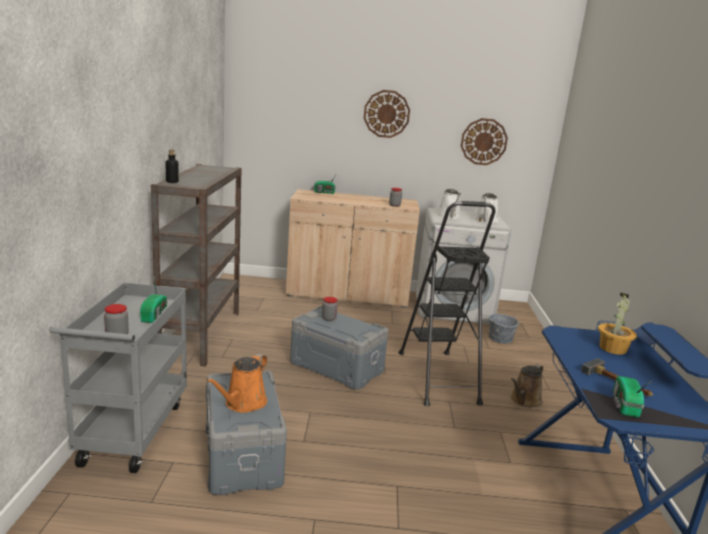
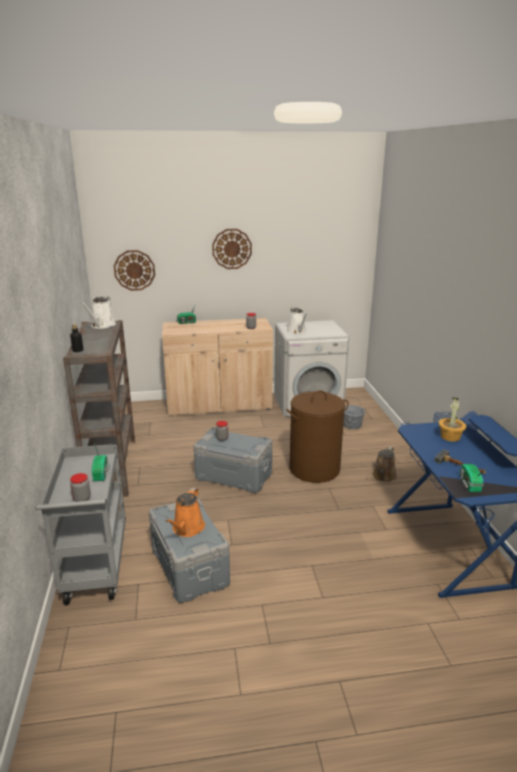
camera: 10 degrees left, 5 degrees up
(437, 377) = (314, 469): step ladder -> brown laundry basket
(483, 141) = (315, 262): wall clock -> wall clock (134, 270)
(485, 221) = (327, 331): white watering can -> white watering can (102, 326)

